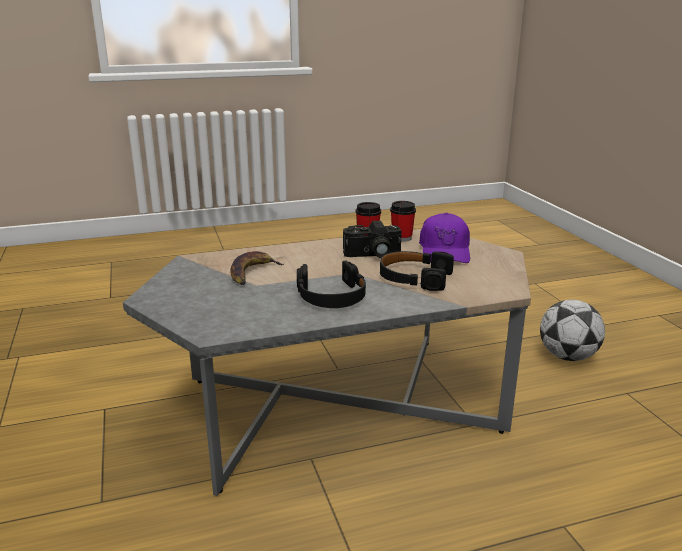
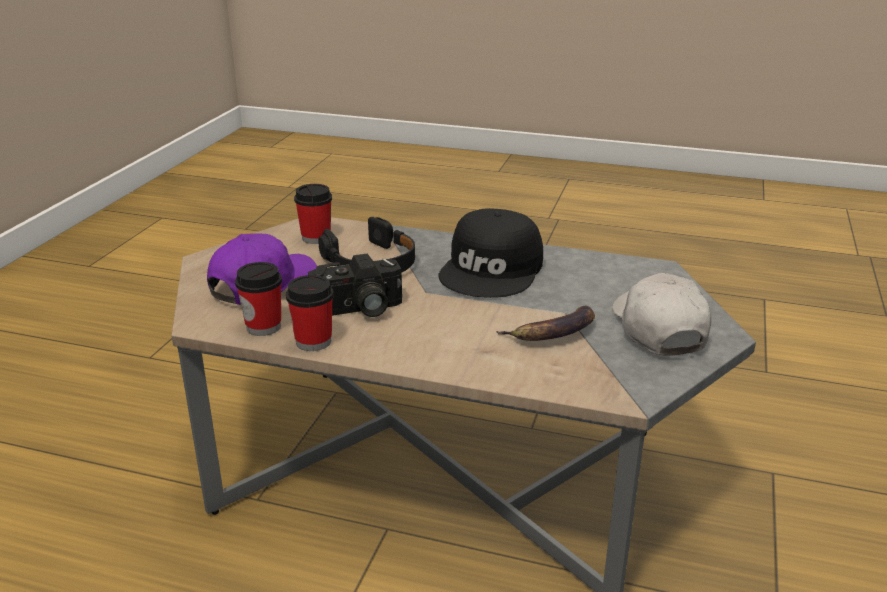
camera: 145 degrees left, 5 degrees up
(190, 291) = (658, 329): none -> white cap
(331, 296) = (493, 270): black headphones -> black cap
(372, 255) = (358, 310): camera -> camera turned 135 degrees clockwise
(481, 282) = (316, 238): none -> cup
(567, 356) = (105, 412): football -> none

